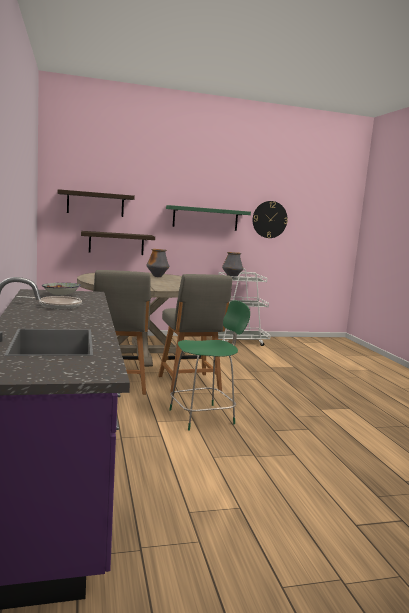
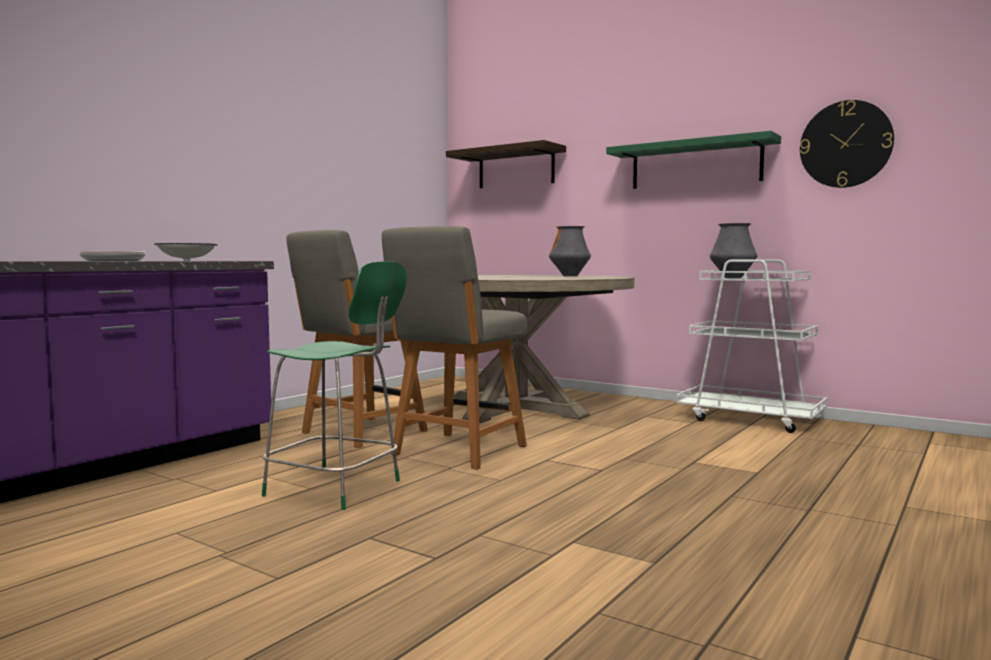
camera: 50 degrees right, 5 degrees down
(116, 243) = (546, 228): shelf -> none

